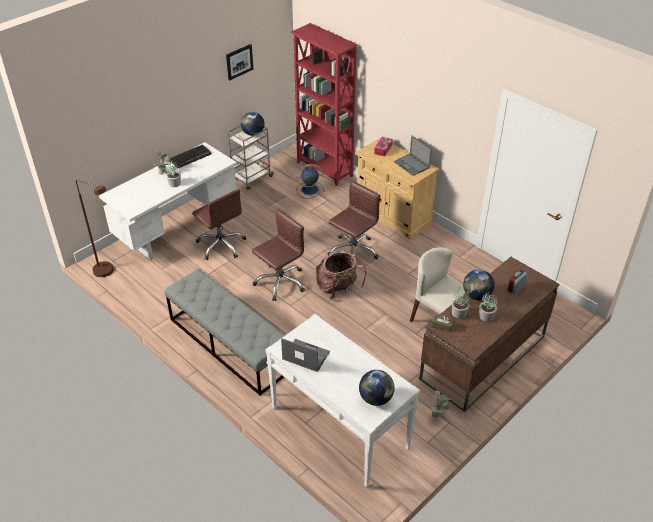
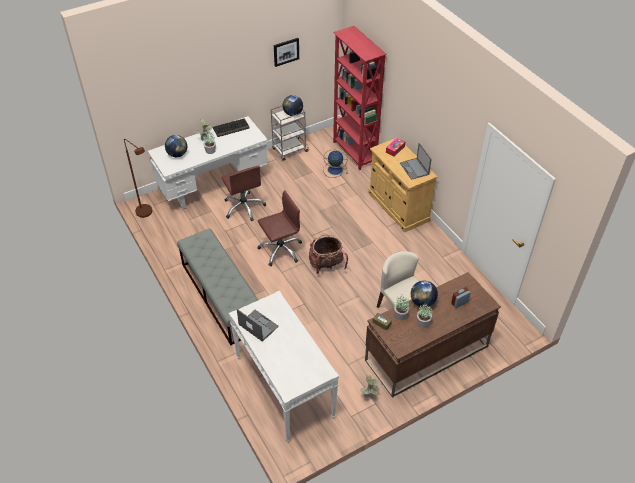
camera: 15 degrees right, 5 degrees up
(353, 251) = (351, 234): brown office chair -> none
(376, 398) = (300, 375): globe -> globe (177, 154)

